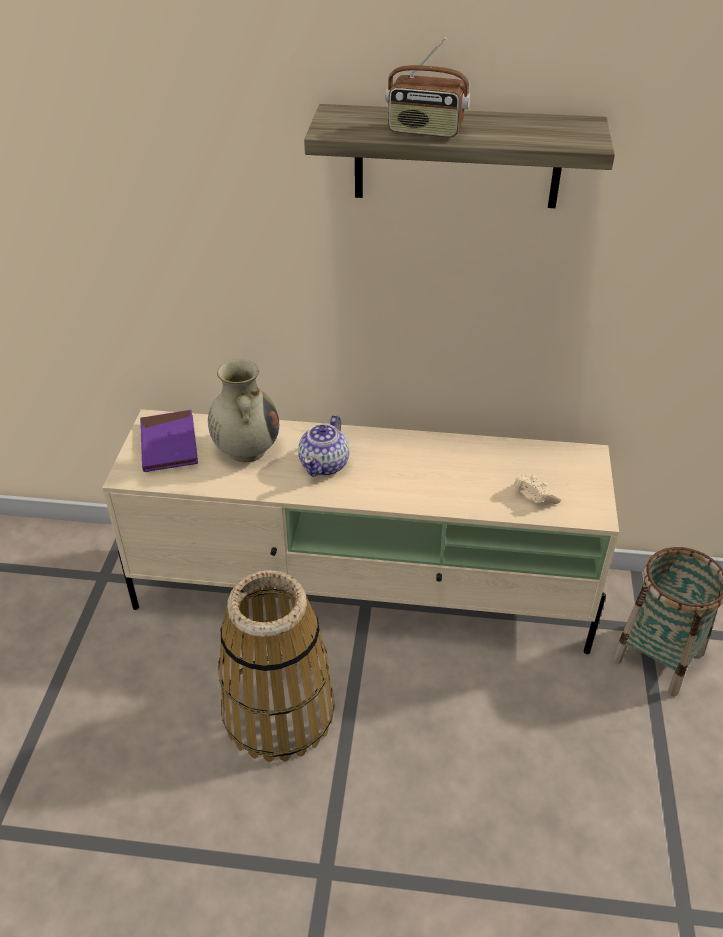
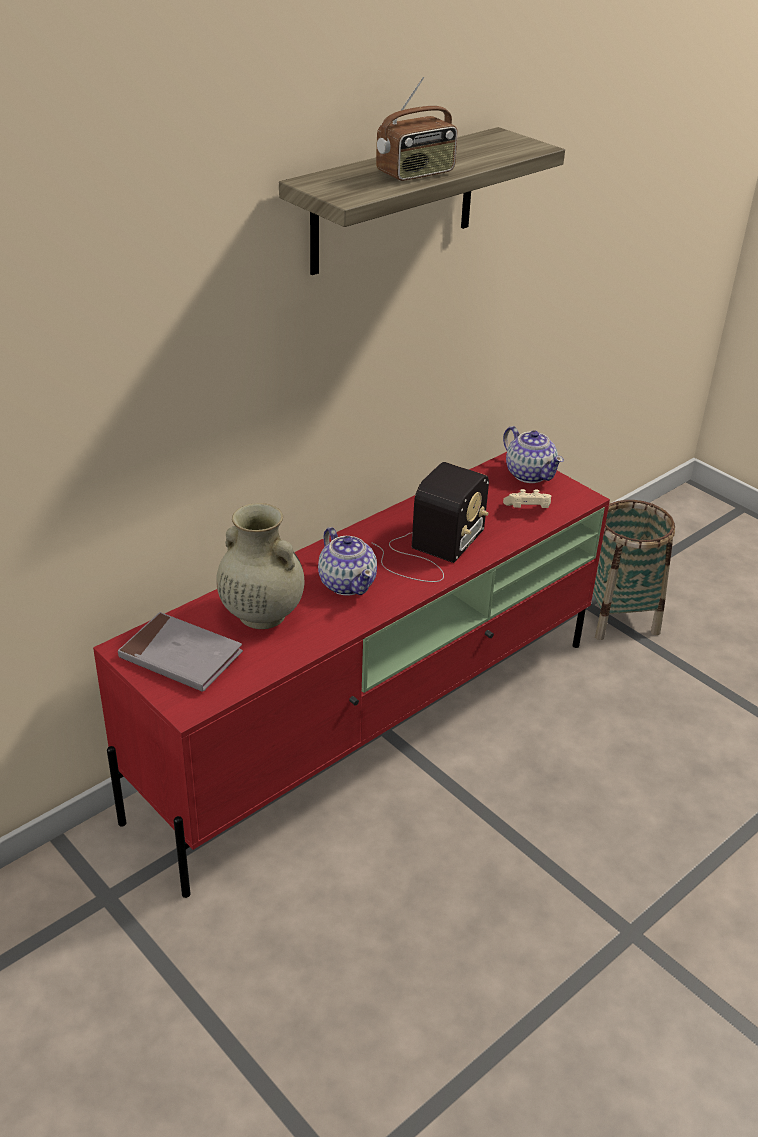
camera: 50 degrees left, 5 degrees down
(169, 444) = (181, 656): purple book -> grey book
(279, 713) = (440, 863): basket -> none
(364, 595) = (373, 725): beige tv stand -> red tv stand
(414, 478) = (431, 550): none -> radio
(583, 471) = (529, 474): none -> teapot

